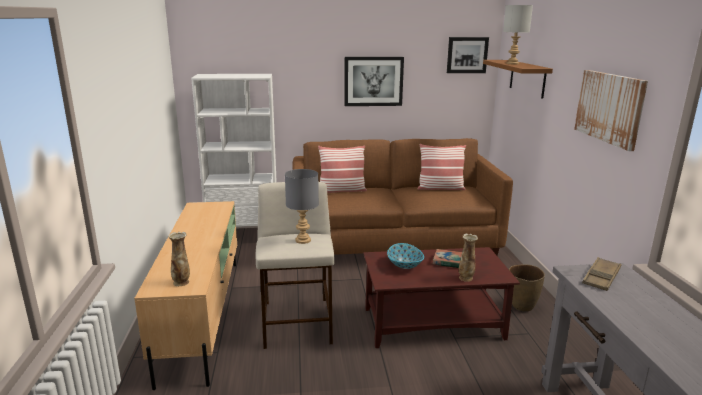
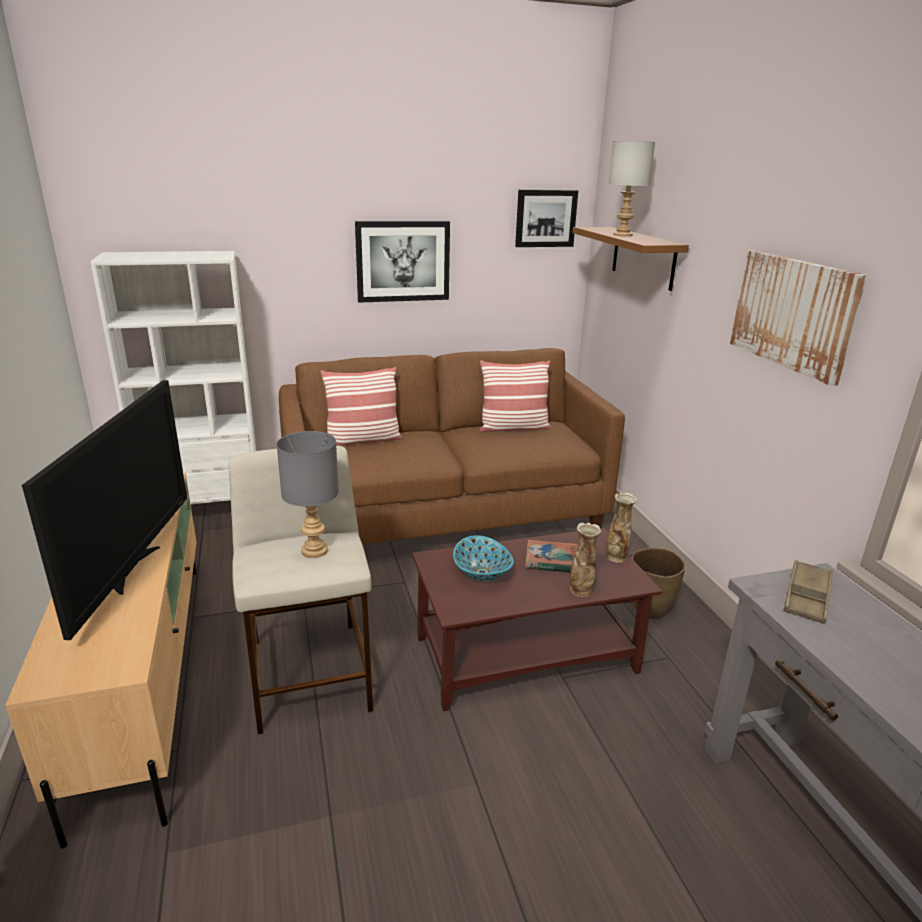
camera: 10 degrees left, 5 degrees up
(181, 282) = (99, 658): vase -> vase (616, 557)
(201, 245) = (133, 569): none -> television

